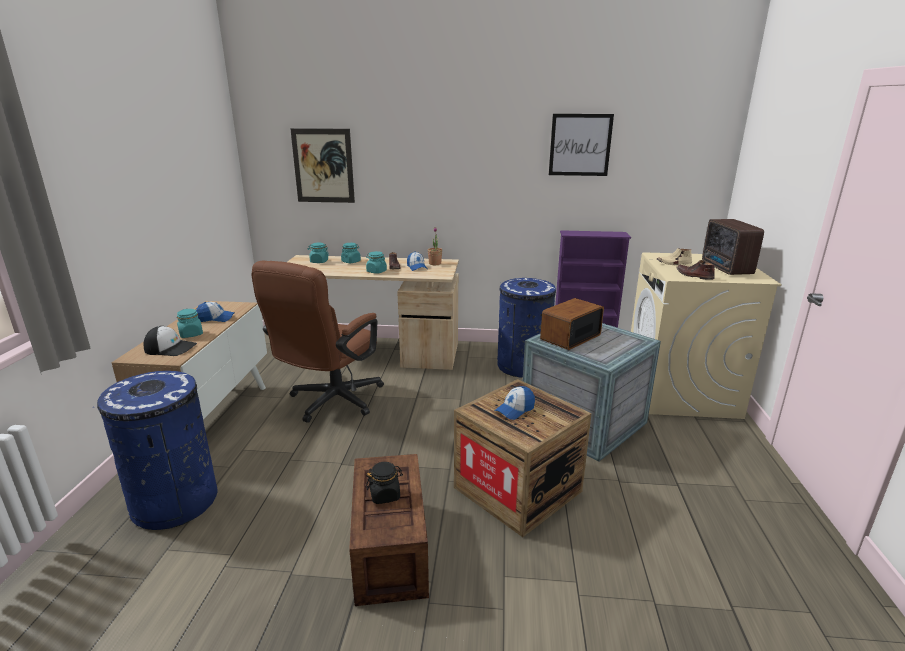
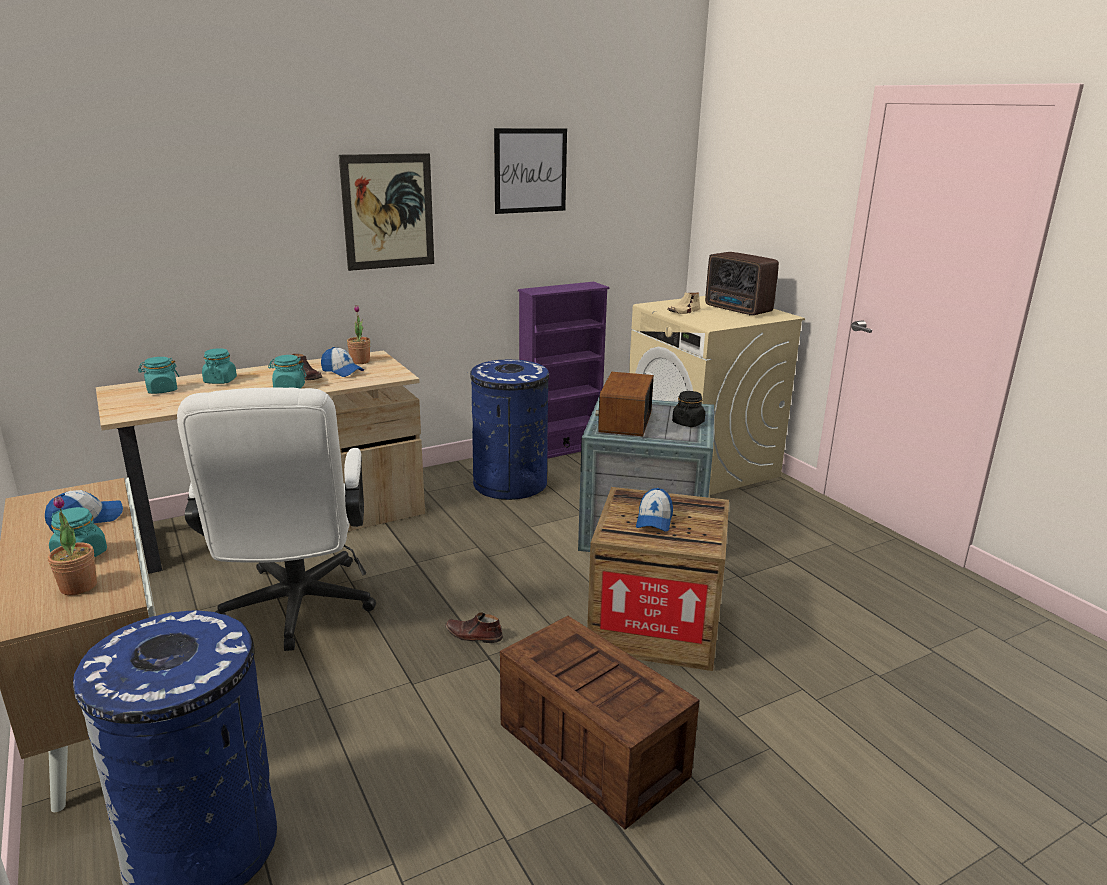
camera: 35 degrees left, 0 degrees up
(171, 348) = (78, 586): cap -> potted plant
(323, 166) = (137, 222): picture -> picture (388, 211)
(330, 403) = (296, 612): brown office chair -> white office chair
(385, 495) = (591, 674): black jar -> black jar (688, 423)
(694, 276) = (723, 322): brown shoe -> brown shoe (473, 635)

